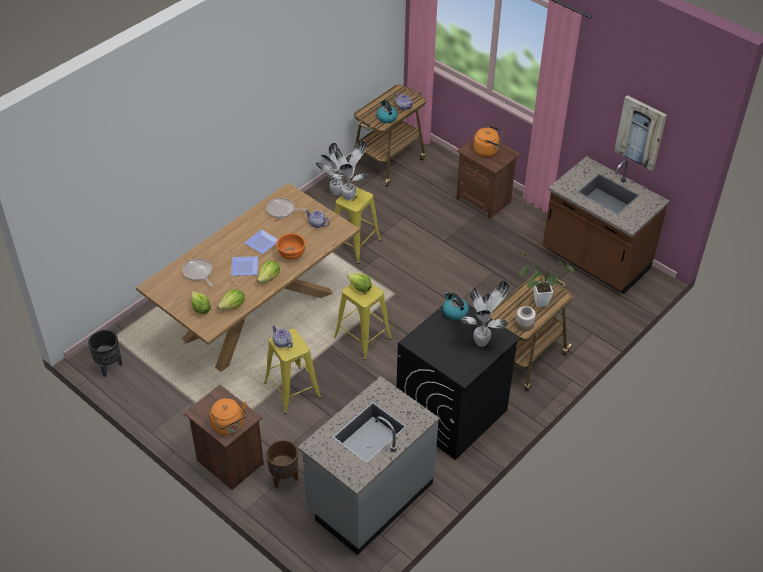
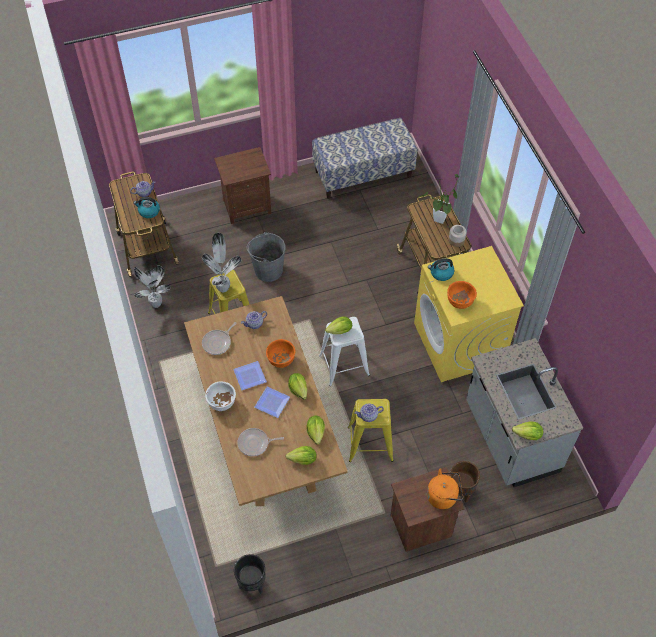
camera: 60 degrees left, 10 degrees up
(224, 237) = (222, 403): none -> white bowl
(318, 450) = (527, 435): none -> lettuce
(363, 338) = (344, 365): yellow stool -> white stool
(426, 244) = (268, 270): none -> grey bucket
(431, 338) = (460, 302): none -> orange bowl
(451, 414) = (459, 343): black washing machine -> yellow washing machine
(482, 341) = (483, 270): potted plant -> none
(487, 150) = (240, 165): orange kettle -> none
(594, 261) = (363, 174): brown counter -> bench
(640, 132) = (358, 53): picture -> none

